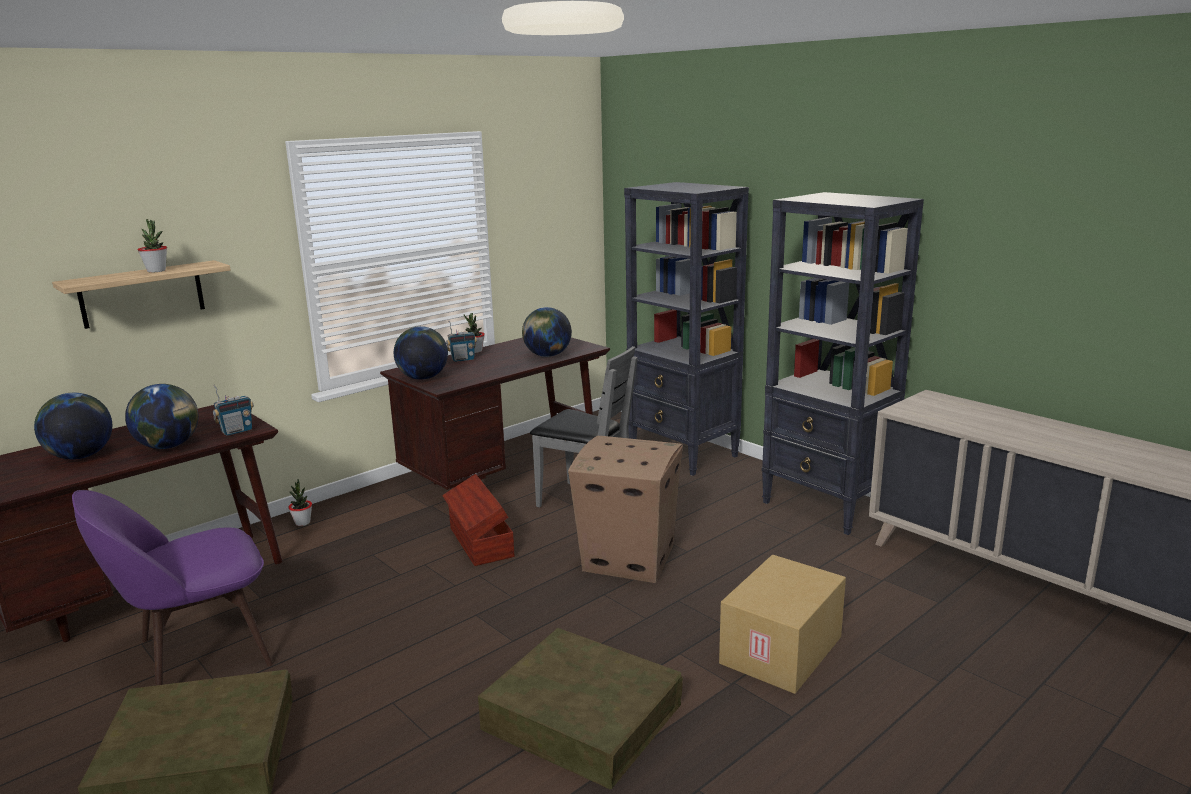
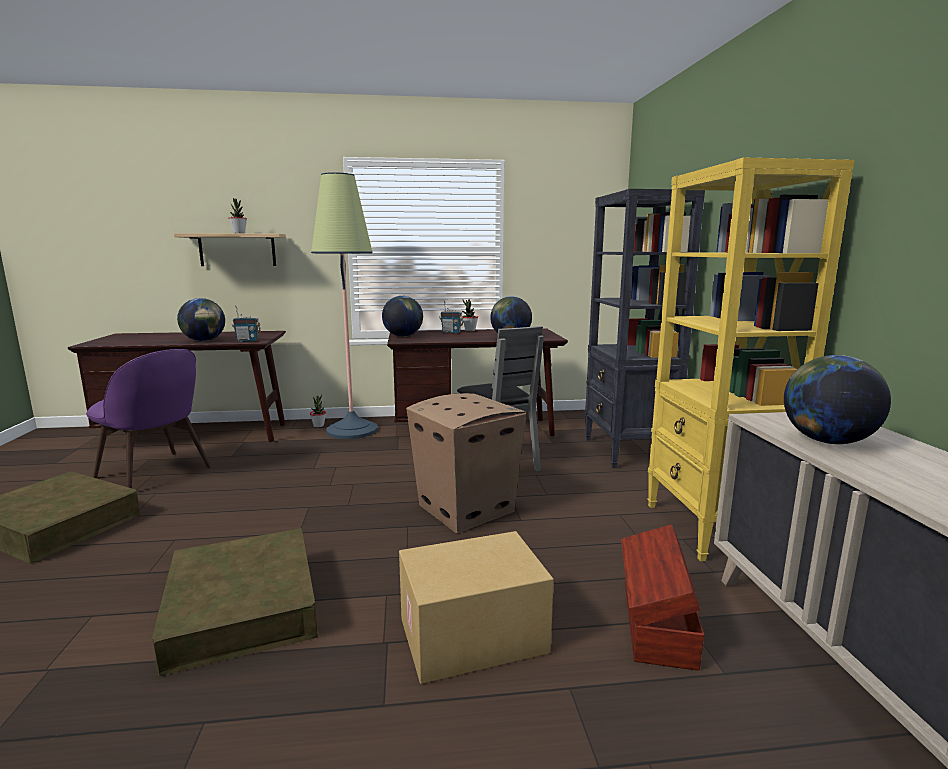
camera: 35 degrees right, 5 degrees down
(80, 456) = (164, 338): globe -> globe (827, 441)
(197, 654) = (156, 473): purple chair -> purple chair turned 150 degrees counterclockwise
(361, 516) = (352, 430): none -> floor lamp
(480, 543) = (387, 465): brown storage box -> brown storage box (655, 623)
(827, 506) = (712, 529): black bookcase -> yellow bookcase

